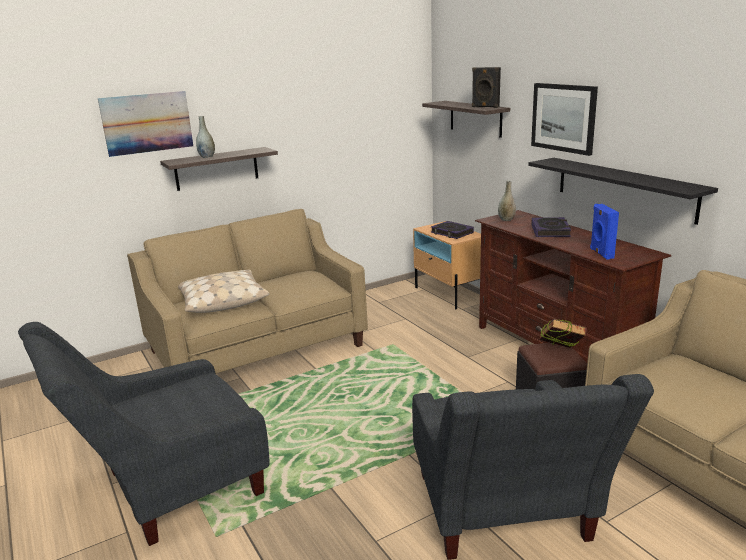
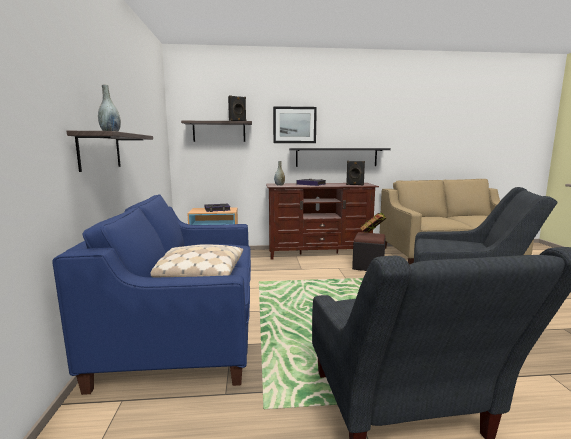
camera: 65 degrees left, 10 degrees down
(147, 123) = (55, 77): picture -> none
(256, 348) = (186, 328): beige sofa -> blue sofa
(601, 253) = (355, 185): blue speaker -> black speaker

